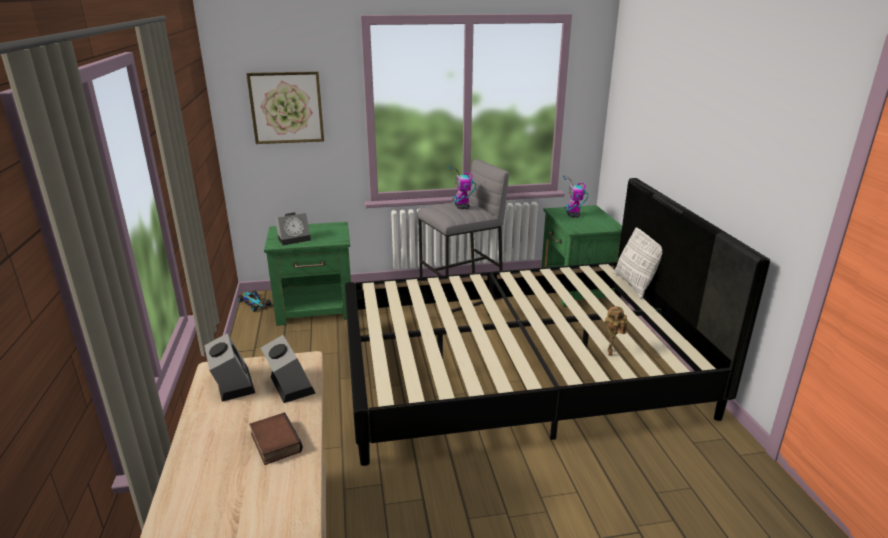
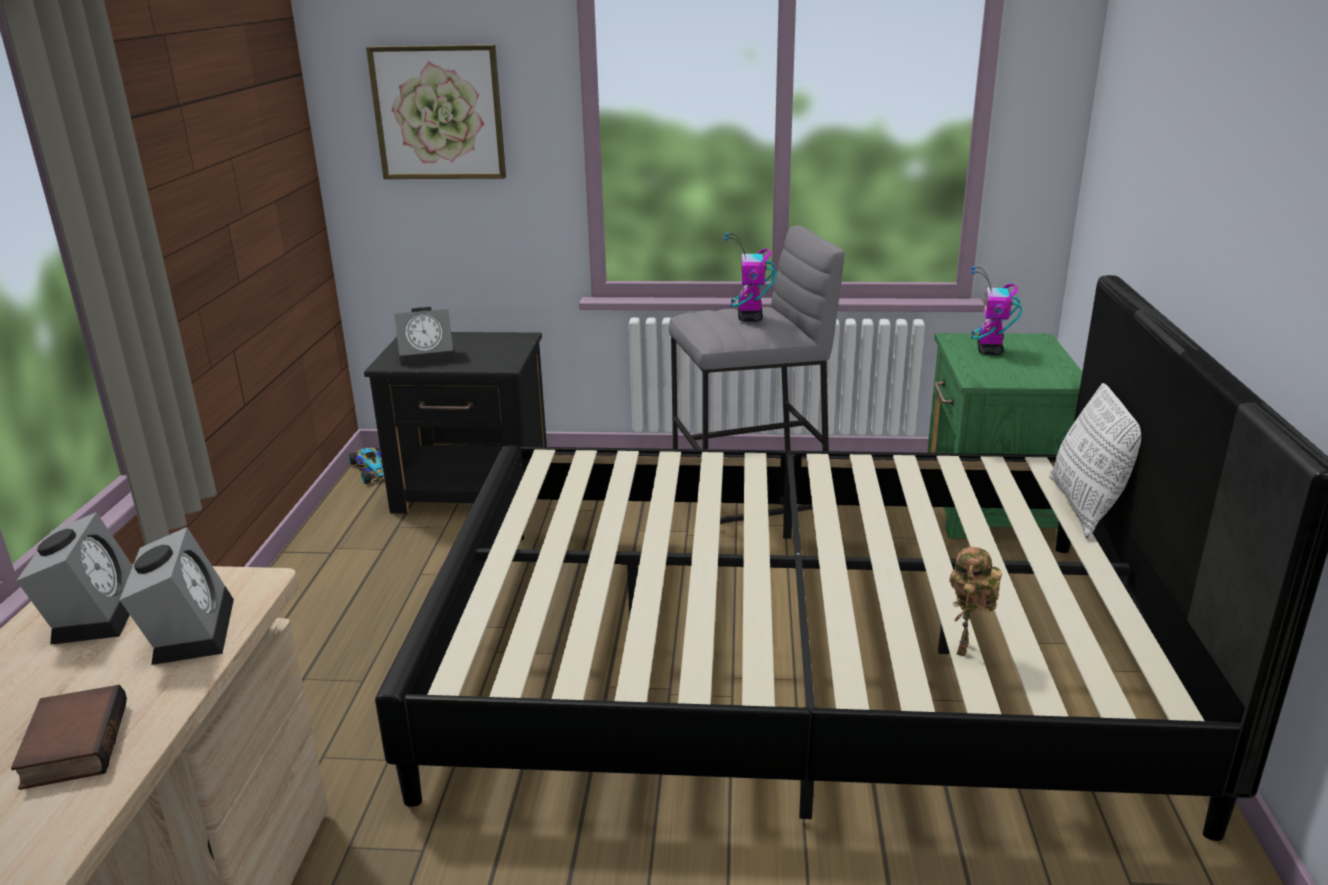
camera: 15 degrees right, 0 degrees up
(317, 308) = (474, 489): green nightstand -> black nightstand

